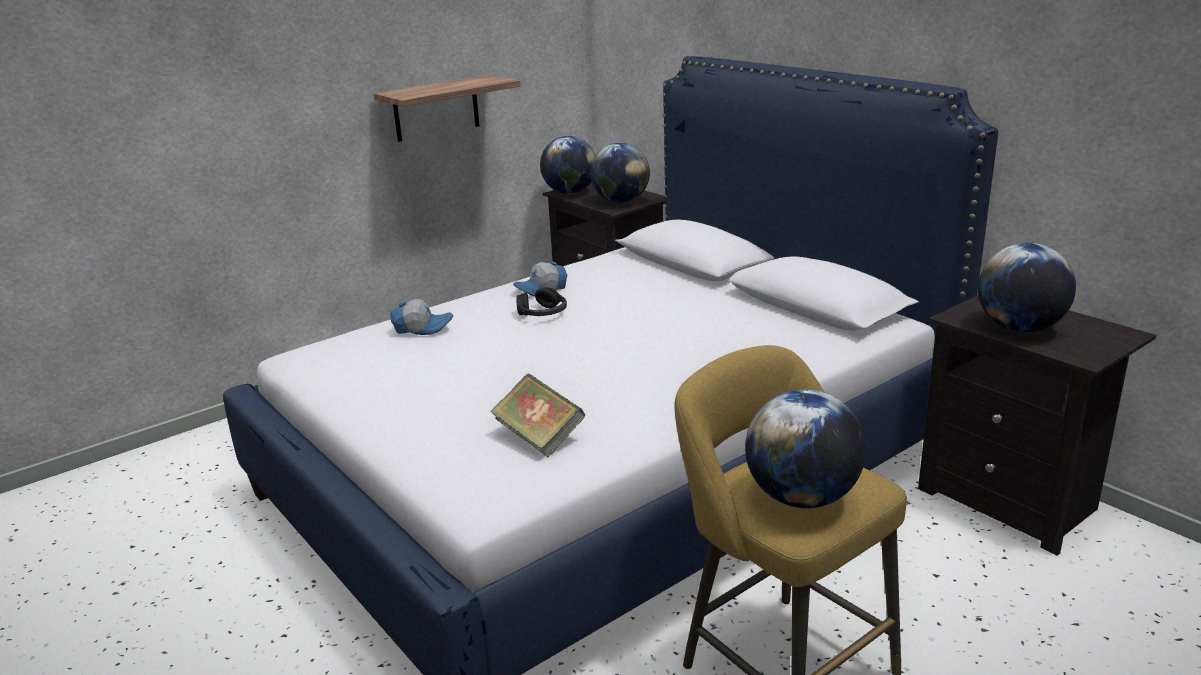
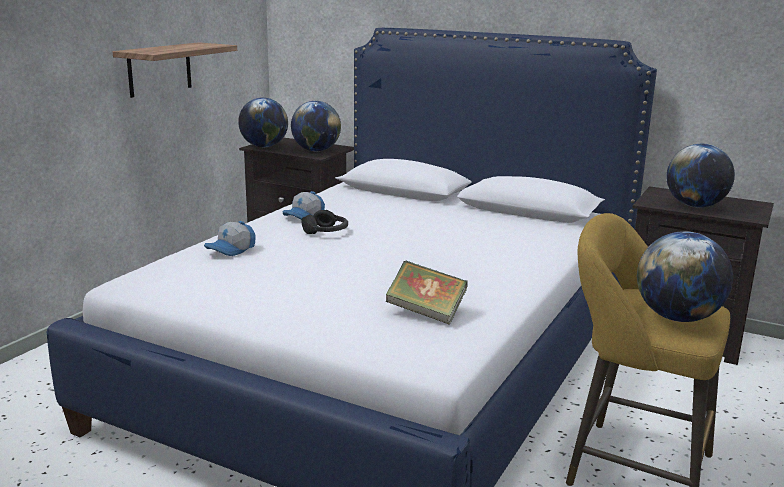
camera: 25 degrees left, 5 degrees down
(422, 328) = (231, 250): cap -> cap turned 150 degrees clockwise

